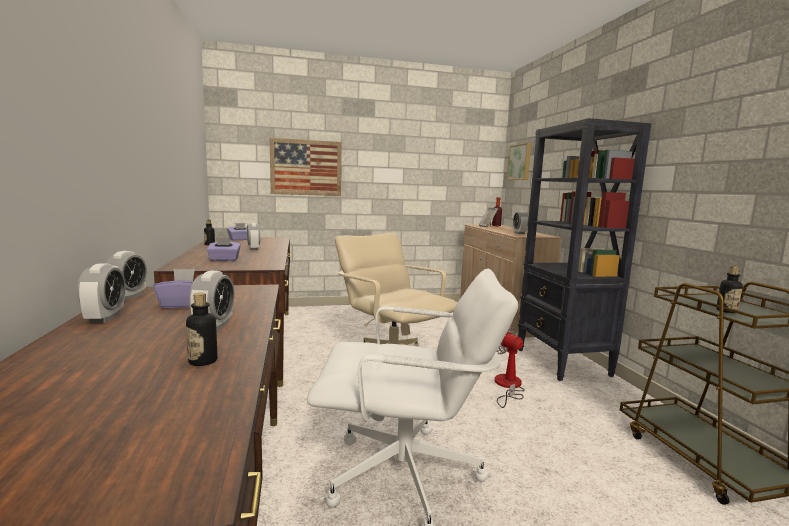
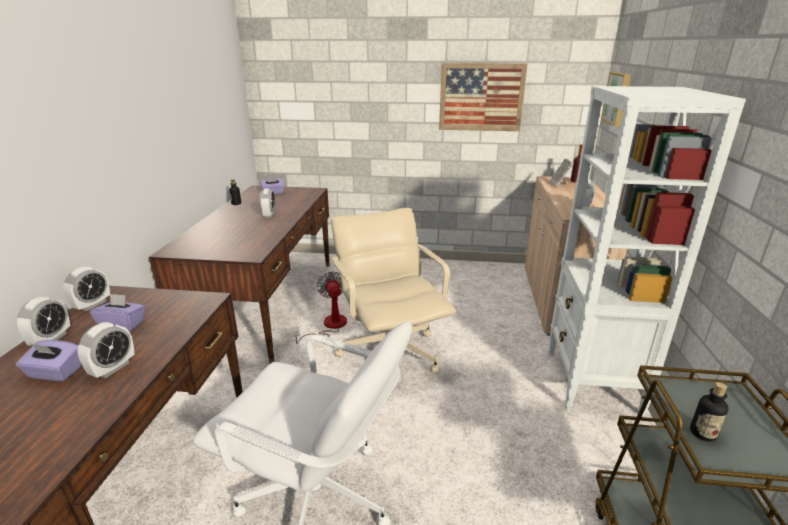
camera: 20 degrees right, 15 degrees up
(203, 361) = (61, 425): bottle -> none
(224, 260) = (223, 237): purple tissue box -> purple tissue box (55, 373)
(306, 167) = (347, 107): picture -> picture (481, 97)
(507, 386) = (496, 406): fan -> fan (329, 326)
(562, 362) = (592, 382): black bookcase -> white bookcase

